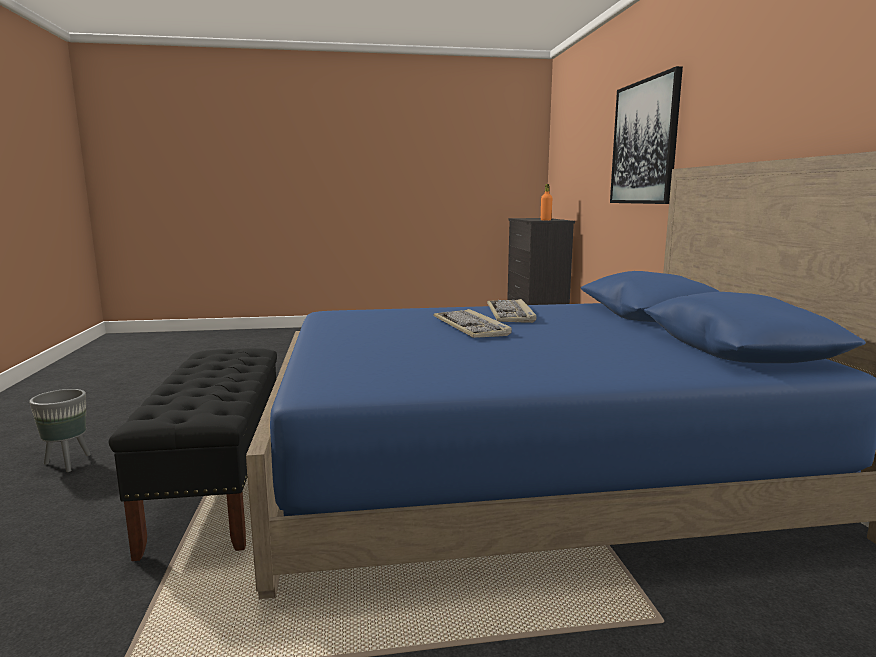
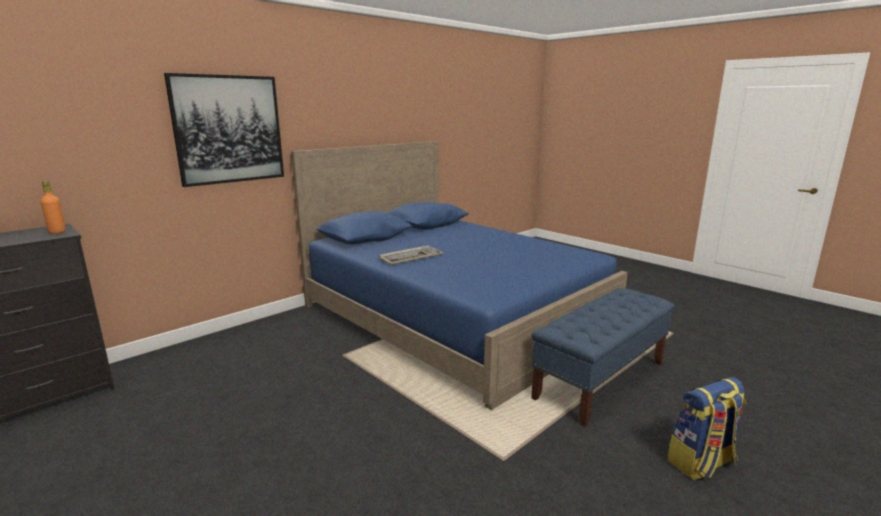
camera: 125 degrees left, 5 degrees up
(68, 463) = (701, 463): grey planter -> backpack
(220, 487) = (600, 380): black bench -> blue bench
(471, 327) = (461, 257): keyboard -> none

